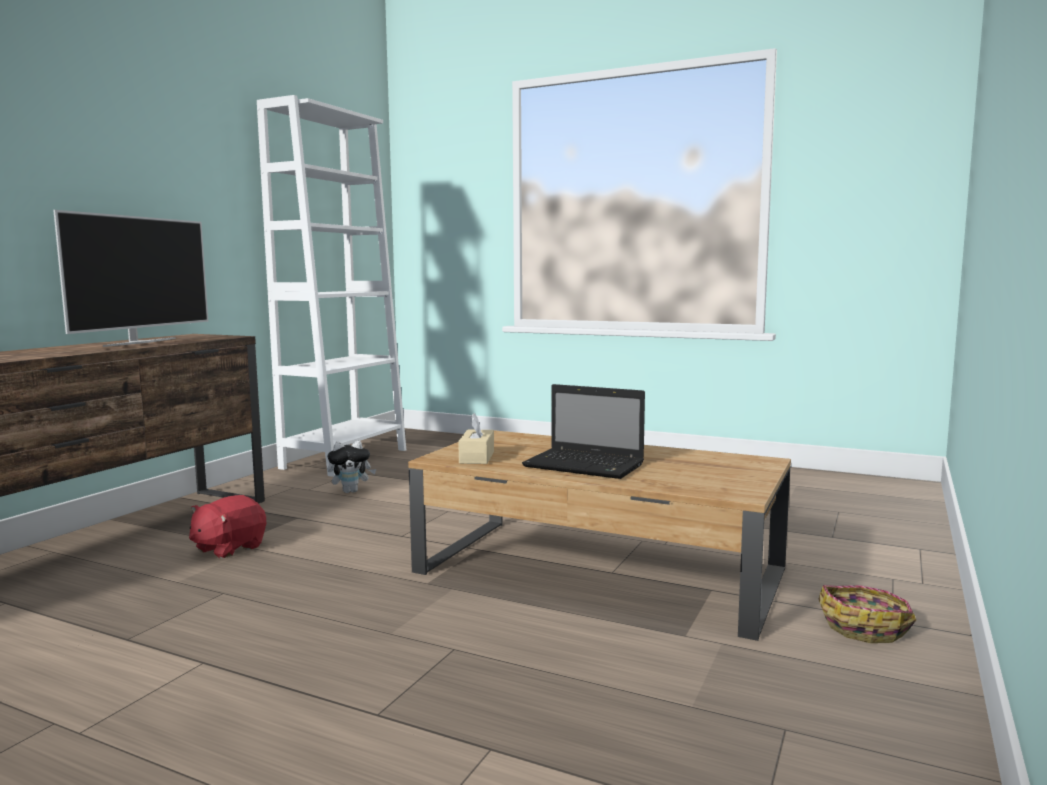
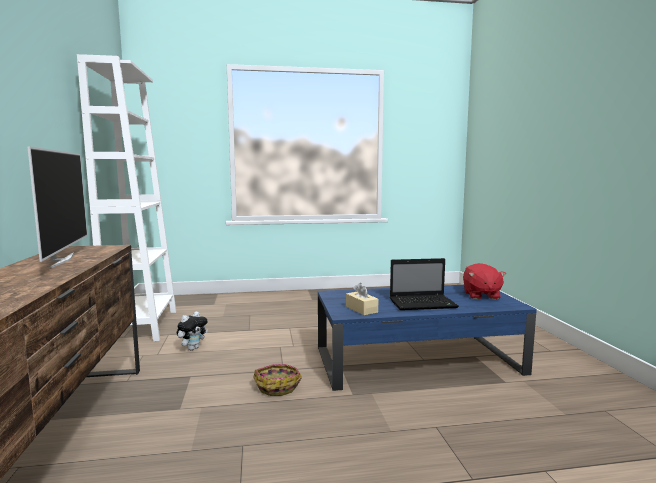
camera: 35 degrees left, 0 degrees up
(228, 548) = (181, 413): red plush toy -> red plush toy (481, 295)
(600, 571) = (418, 360): brown coffee table -> blue coffee table
(865, 626) = (548, 356): basket -> basket (278, 386)

